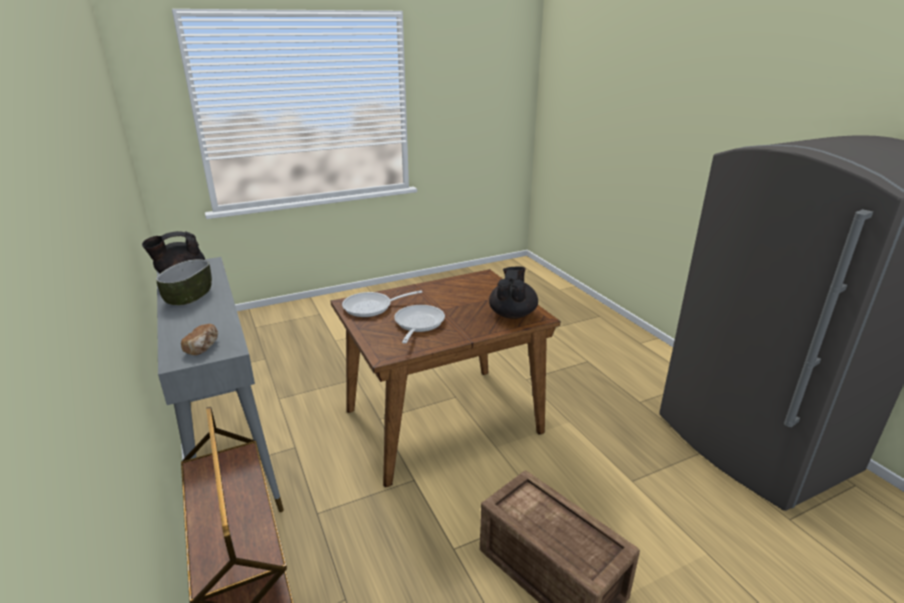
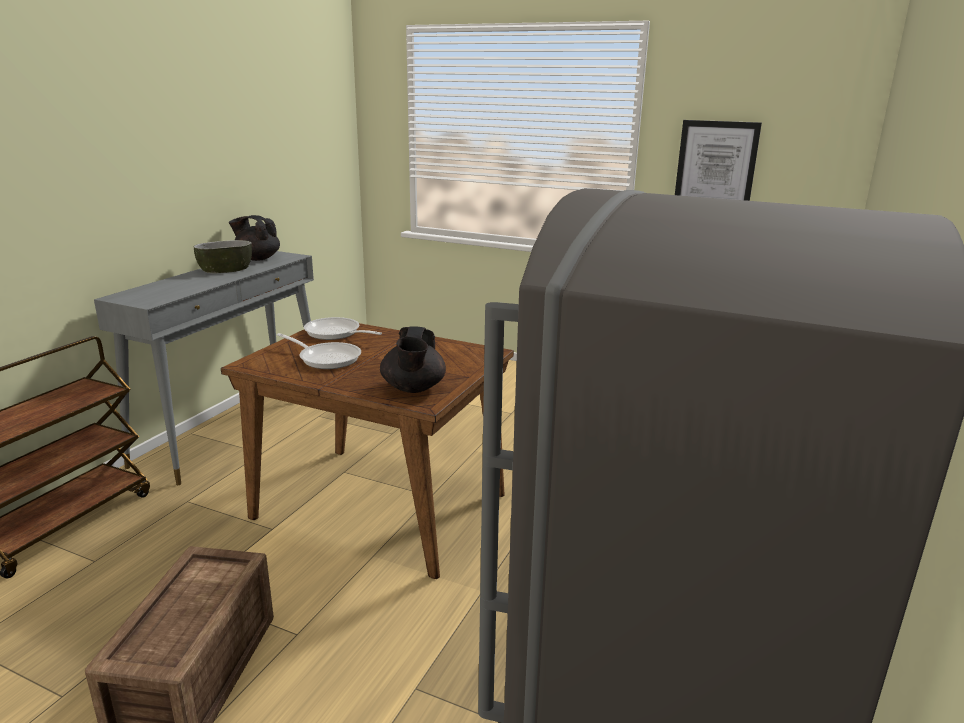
camera: 50 degrees right, 5 degrees down
(203, 347) = (144, 296): bread -> none
(418, 324) = (326, 358): frying pan -> frying pan turned 60 degrees clockwise
(457, 114) = (715, 166): none -> picture
(512, 314) = (413, 388): black teapot -> black teapot turned 120 degrees clockwise

